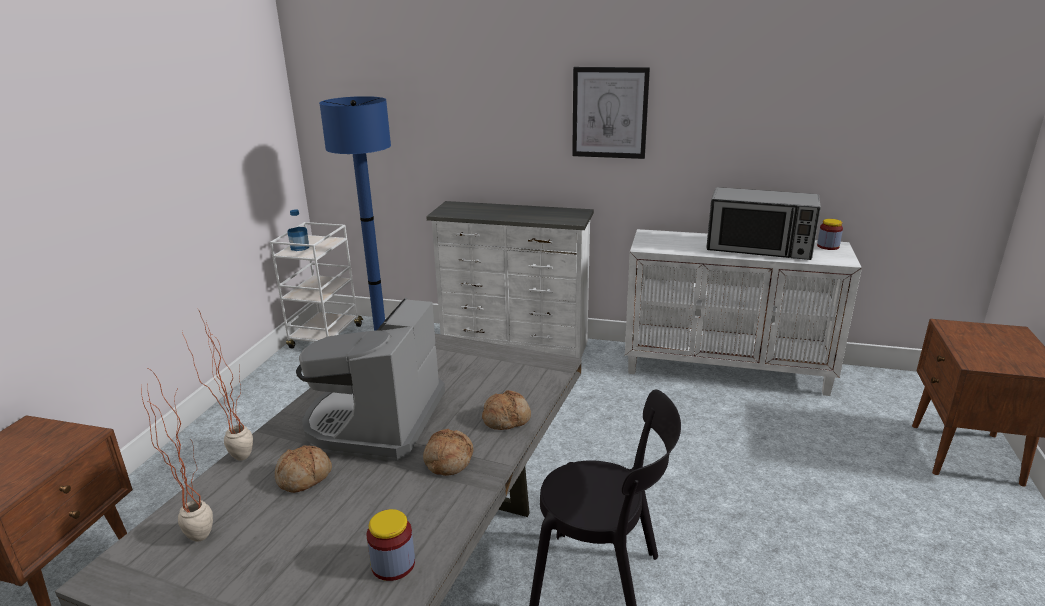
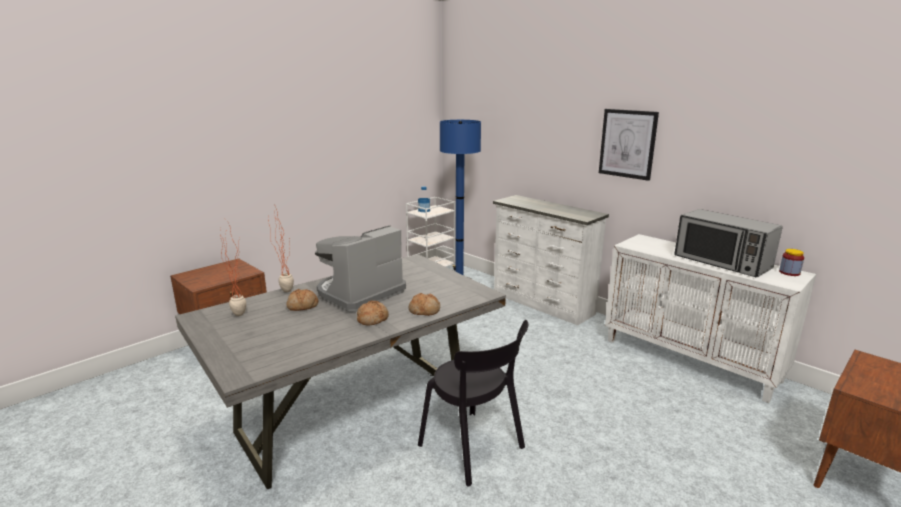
camera: 30 degrees right, 5 degrees down
(393, 564) = (298, 350): jar -> none

